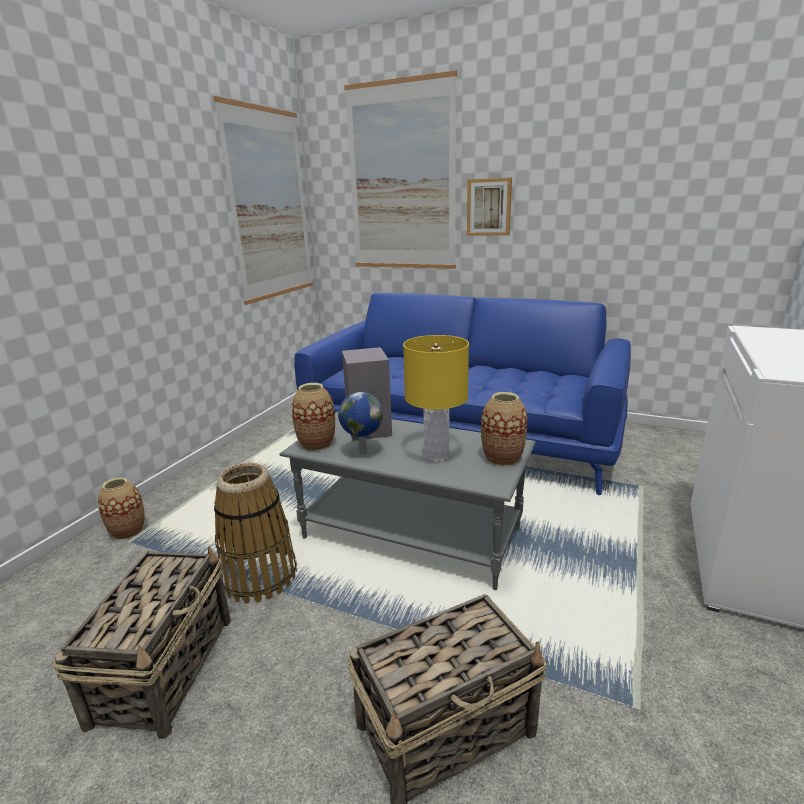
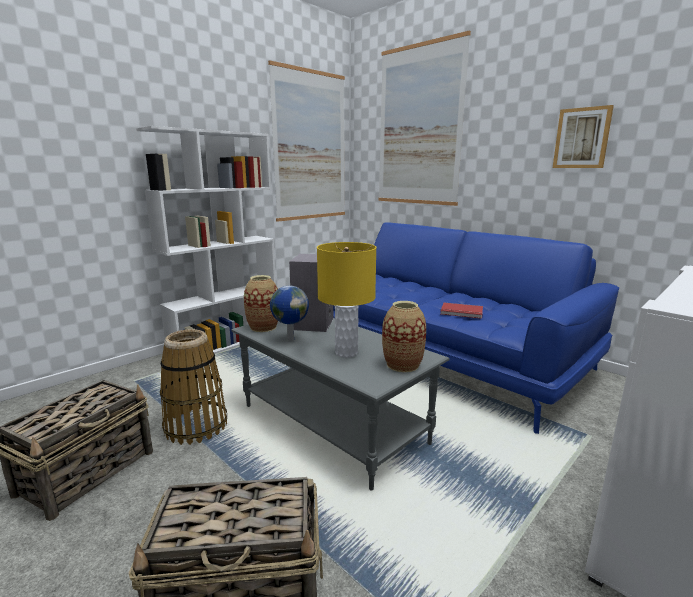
camera: 20 degrees right, 5 degrees down
(128, 531) = (139, 373): vase -> none
(216, 467) = (226, 343): none -> white bookcase
(489, 207) = (490, 150): picture -> picture (582, 138)
(503, 388) = (461, 312): none -> red book

